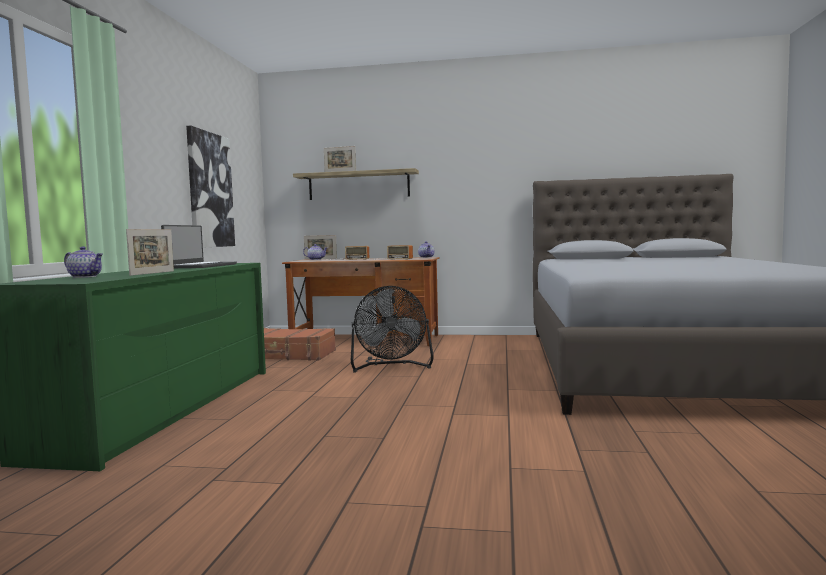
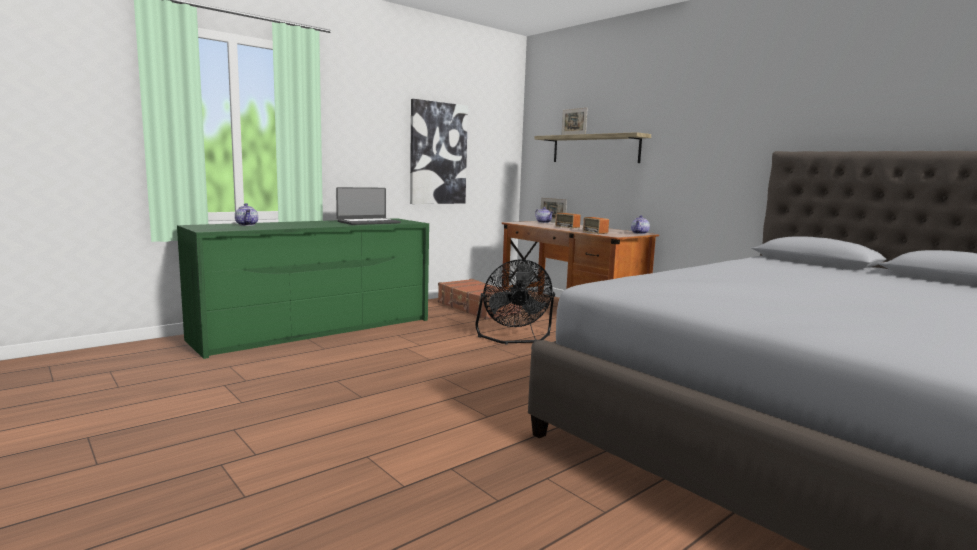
camera: 40 degrees right, 5 degrees up
(152, 273) = (289, 226): picture frame -> none
(388, 366) = (520, 340): black fan -> black fan turned 135 degrees clockwise

